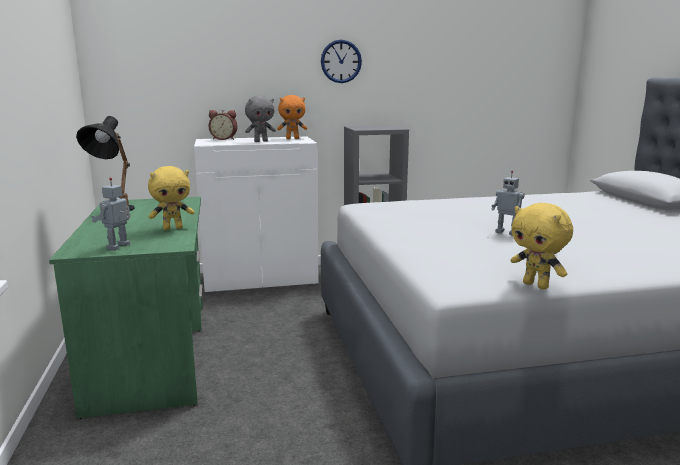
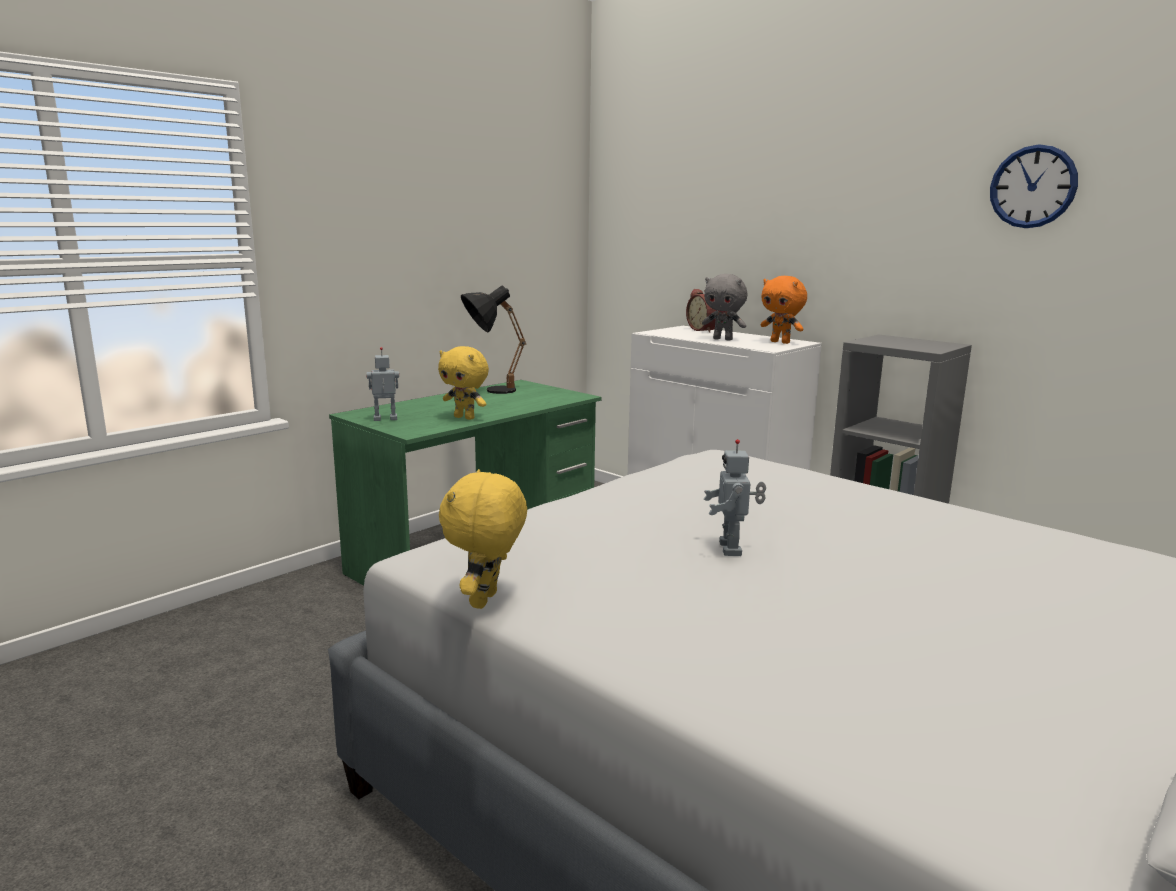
camera: 55 degrees right, 0 degrees up
(341, 61) = (892, 225): wall clock -> wall clock (1033, 187)

